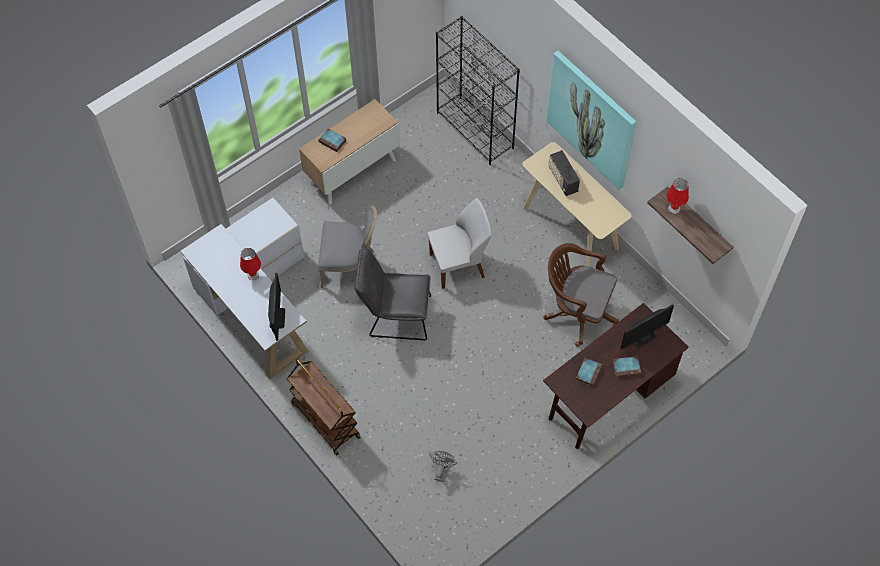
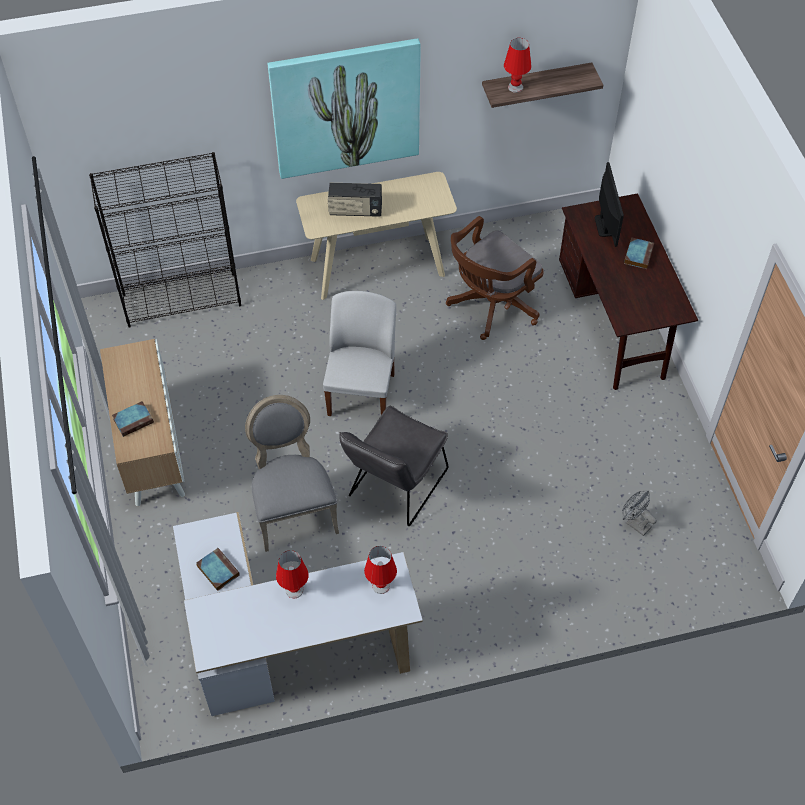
camera: 65 degrees left, 5 degrees down
(277, 318) = (380, 585): monitor -> red table lamp
(325, 420) = (504, 626): brown cart -> none
(350, 266) = (293, 509): grey chair -> grey chair turned 45 degrees counterclockwise
(588, 372) = (628, 290): book -> book (217, 570)

